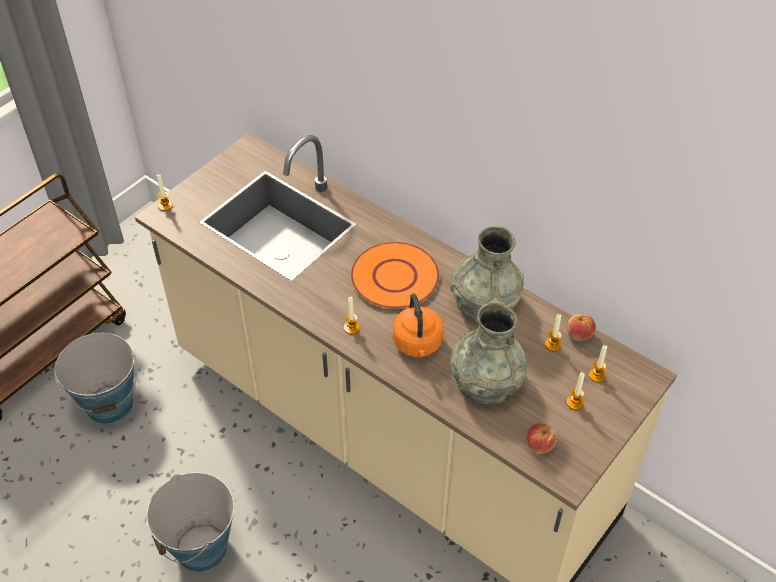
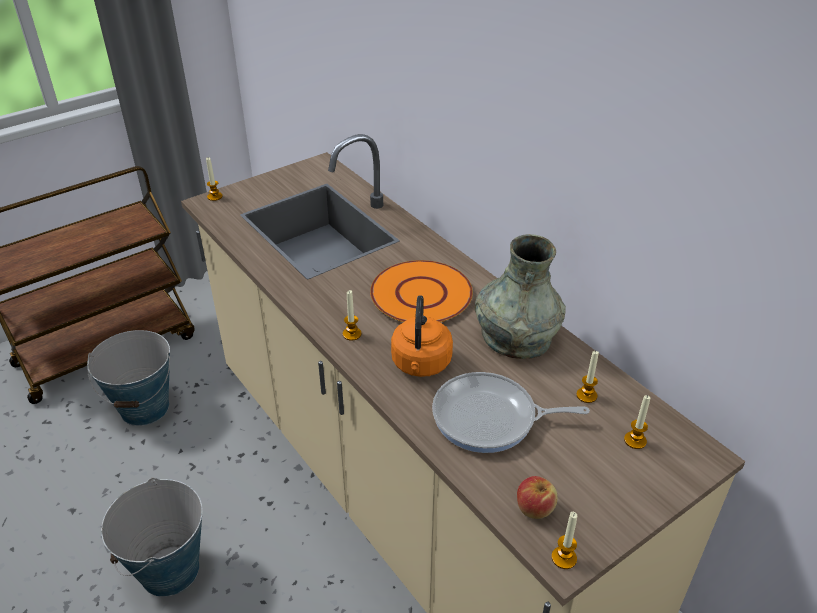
camera: 15 degrees right, 10 degrees down
(486, 381) = (490, 418): grey vase -> frying pan
(575, 403) = (597, 466): candle -> candle (564, 558)
(579, 334) = (623, 390): apple -> none

